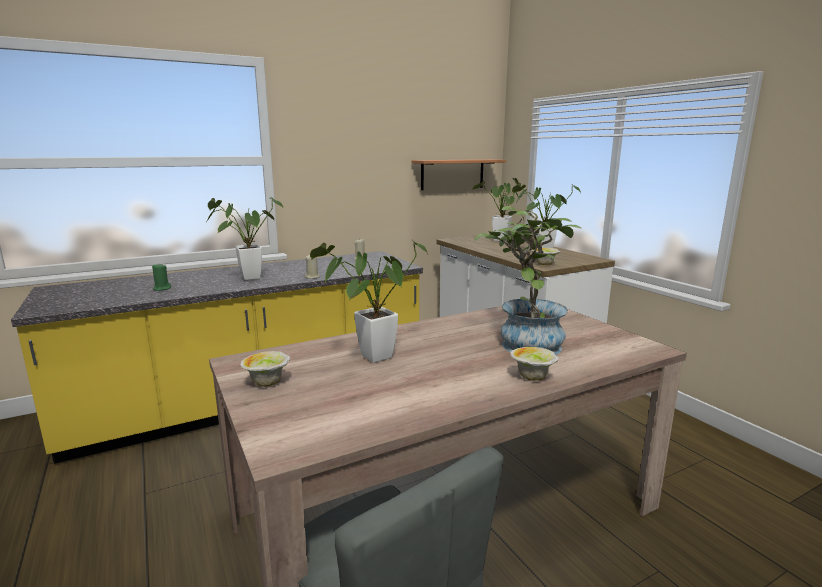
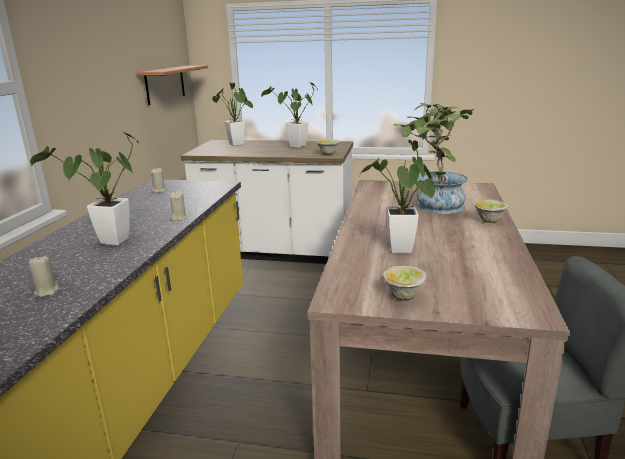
camera: 50 degrees left, 5 degrees up
(162, 289) = (47, 291): green candle -> beige candle

